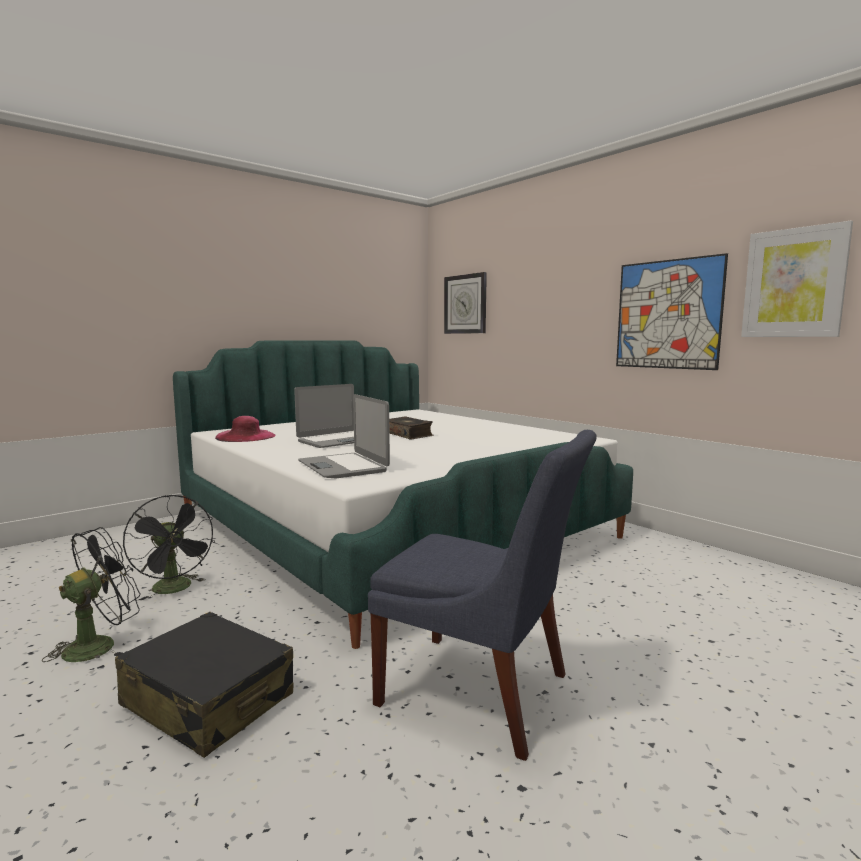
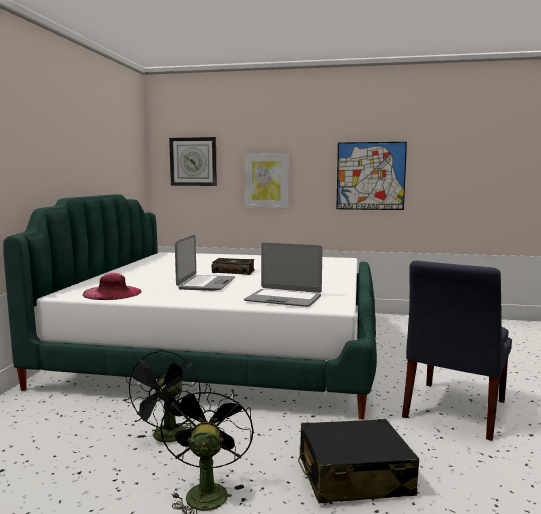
camera: 40 degrees left, 0 degrees up
(175, 589) = (168, 438): black fan -> black fan turned 90 degrees clockwise
(481, 693) = (453, 411): blue chair -> blue chair turned 135 degrees clockwise
(794, 283) = (443, 161): picture -> picture (266, 180)

